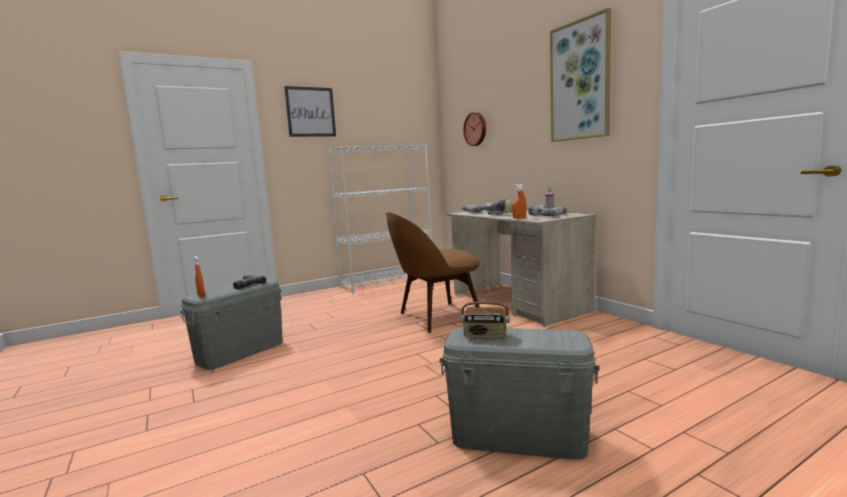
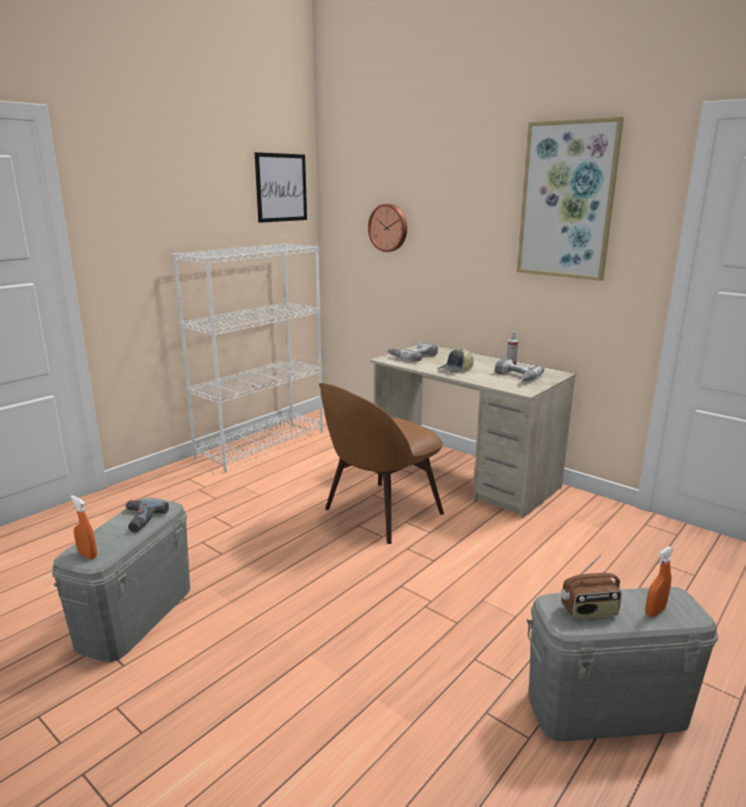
camera: 20 degrees left, 10 degrees up
(310, 112) = (144, 193): picture -> picture (281, 187)
(519, 218) = (493, 383): orange spray bottle -> orange spray bottle (655, 611)

